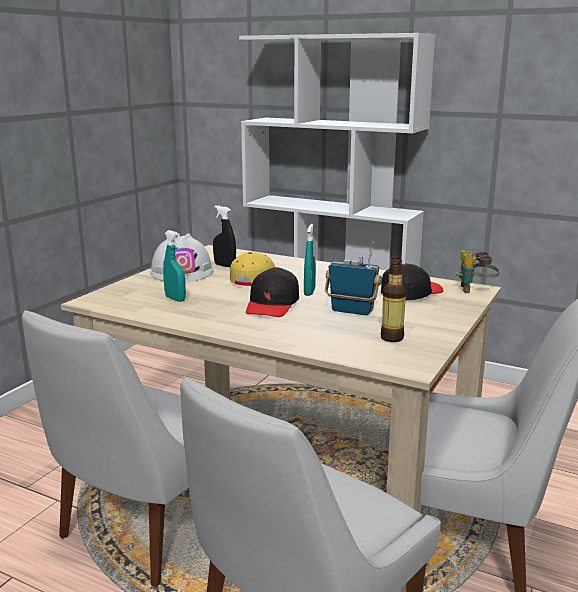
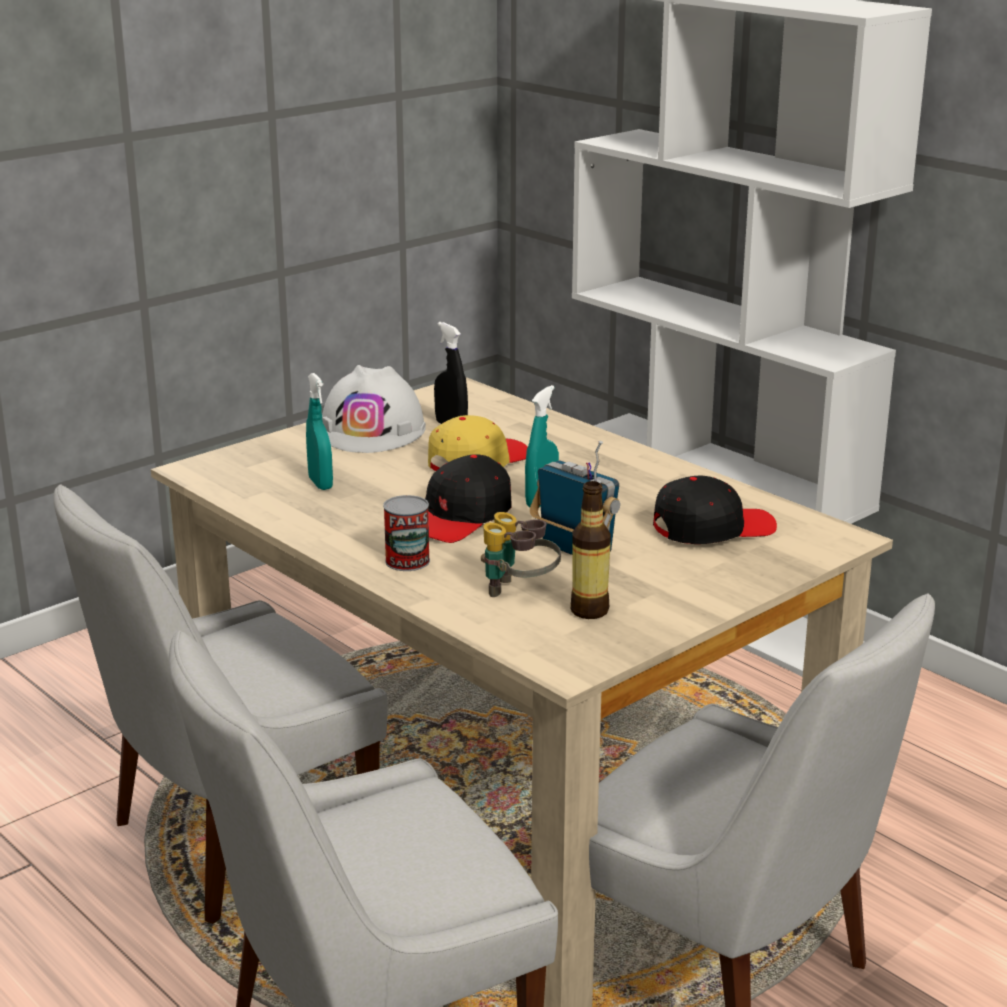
camera: 20 degrees right, 5 degrees up
(264, 329) = (407, 561): none -> can
(475, 290) = (835, 539): binoculars -> binoculars (518, 592)

